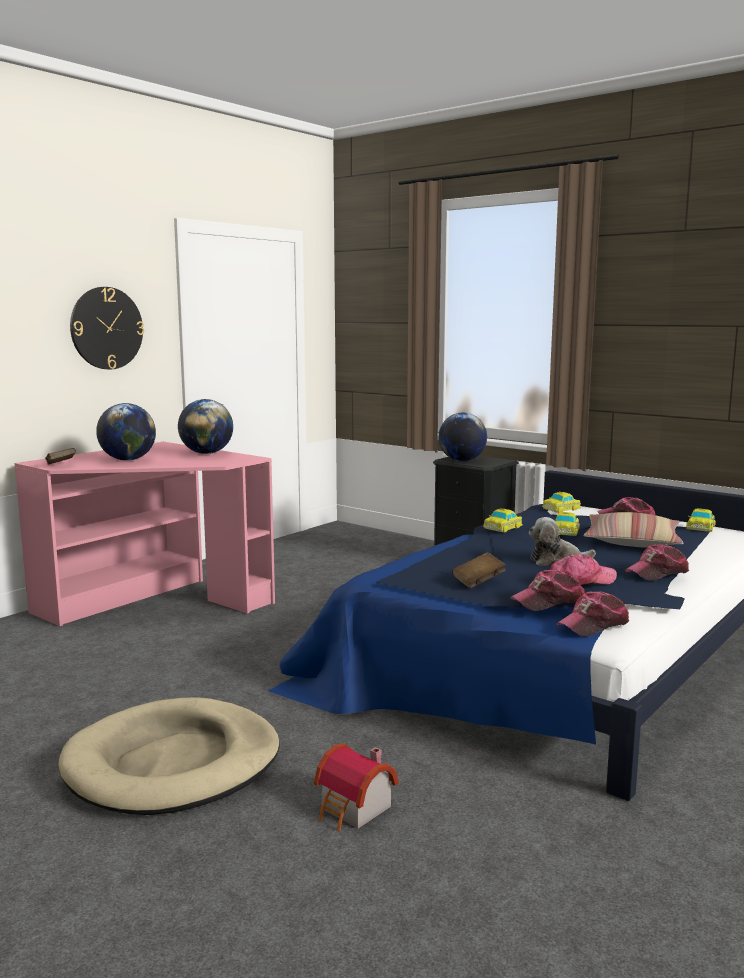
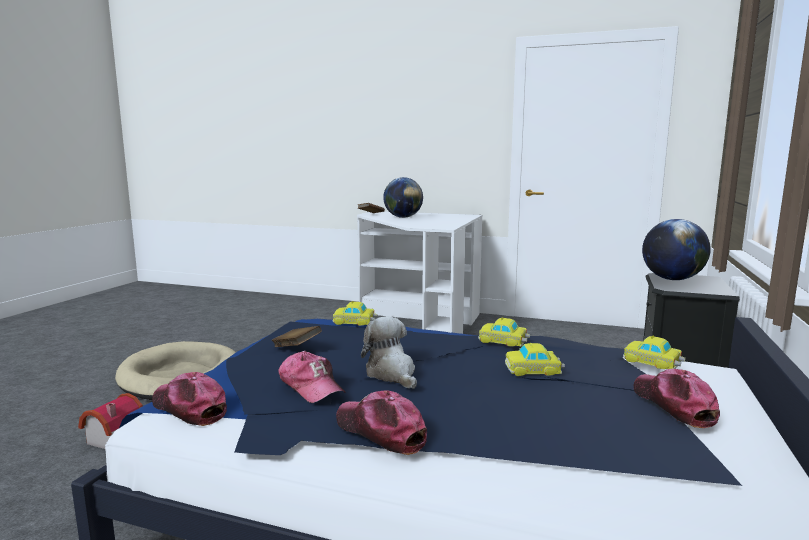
camera: 70 degrees right, 0 degrees up
(106, 328) = (446, 127): wall clock -> none
(155, 601) = (418, 323): pink desk -> white desk
(206, 453) = (449, 222): globe -> none
(548, 601) = (239, 378): cap -> none
(632, 542) = (543, 414): pillow -> none
(700, 527) = (738, 473): toy car -> toy car (355, 321)

